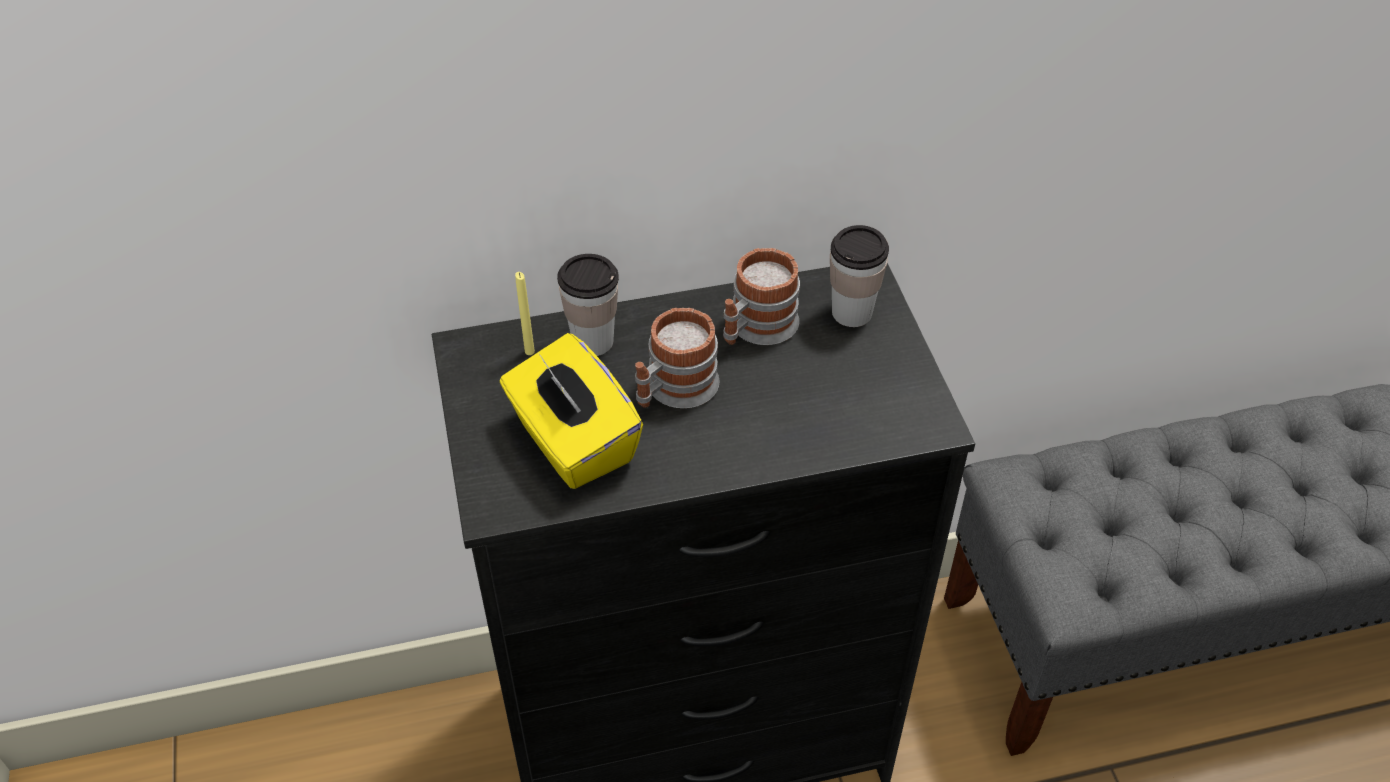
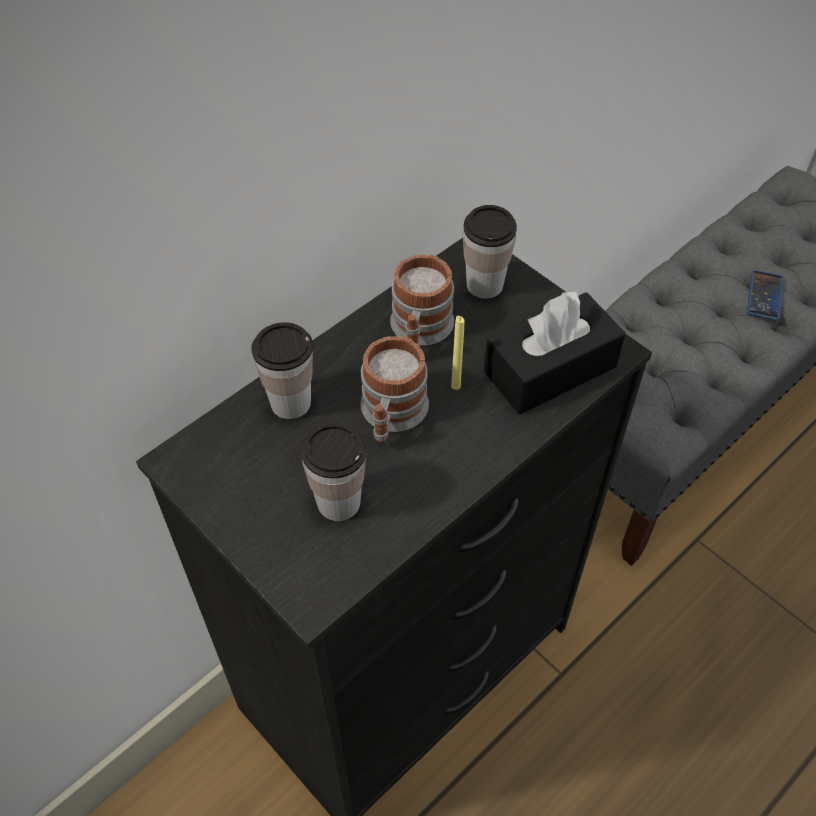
camera: 30 degrees left, 5 degrees up
(529, 351) = (241, 437): yellow candle -> yellow candle (455, 386)
(572, 442) = (339, 502): yellow tissue box -> cup
(856, 414) = (550, 369): none -> black tissue box
(1304, 502) = (764, 296): none -> phone

